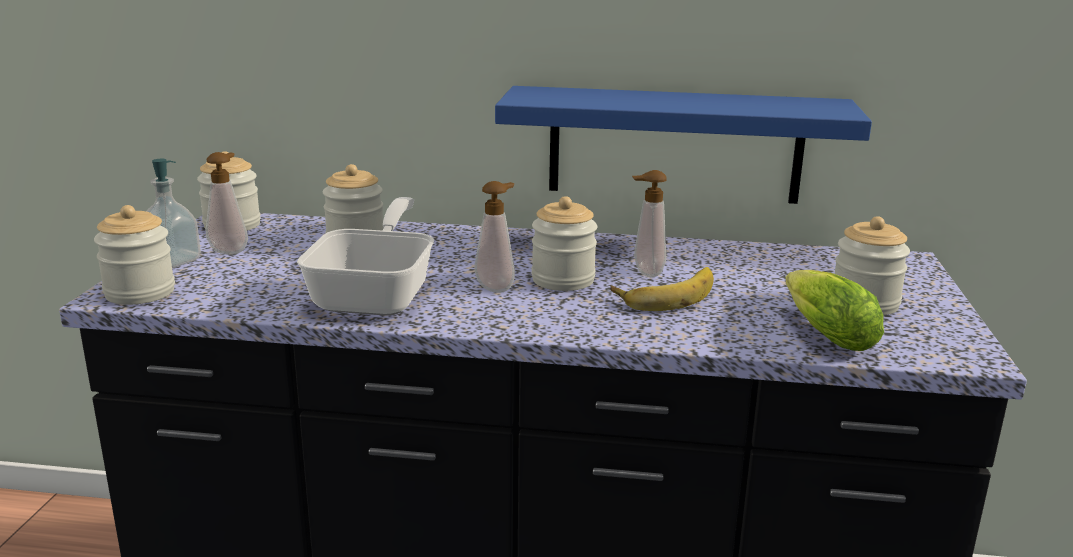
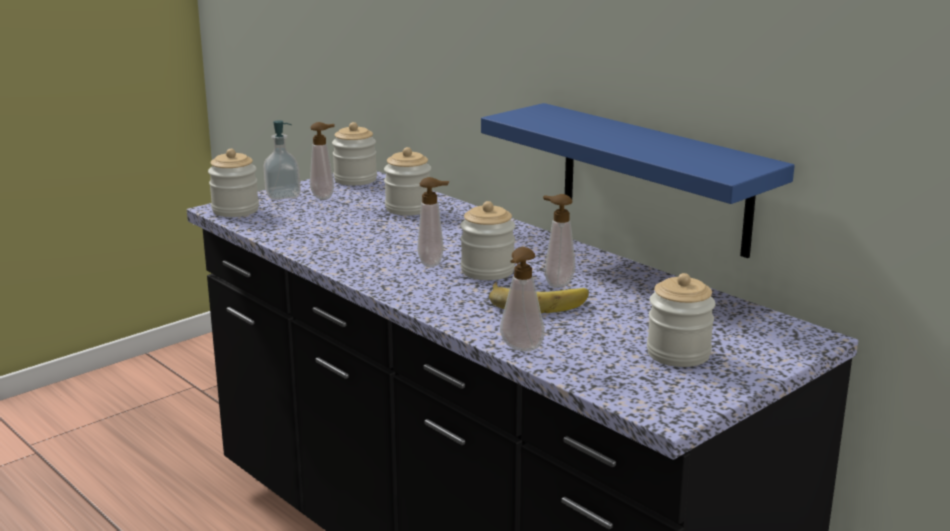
camera: 40 degrees right, 0 degrees up
(378, 293) = (355, 246): frying pan -> none
(749, 344) = (520, 349): none -> soap dispenser
(823, 333) = (590, 361): lettuce -> none

